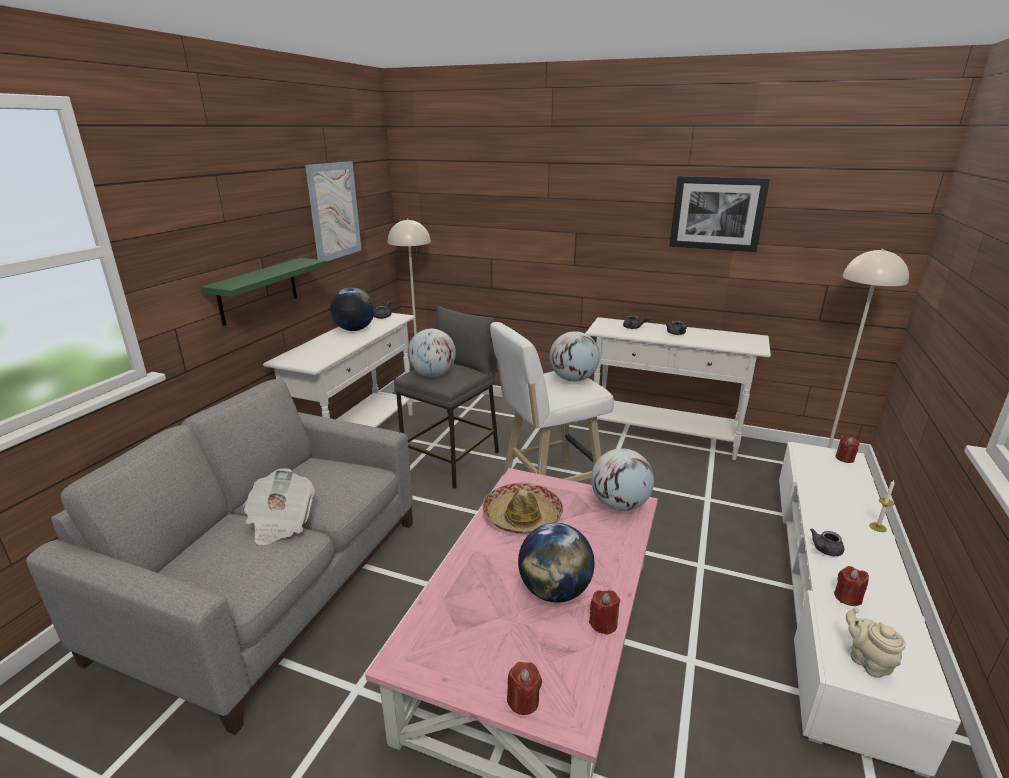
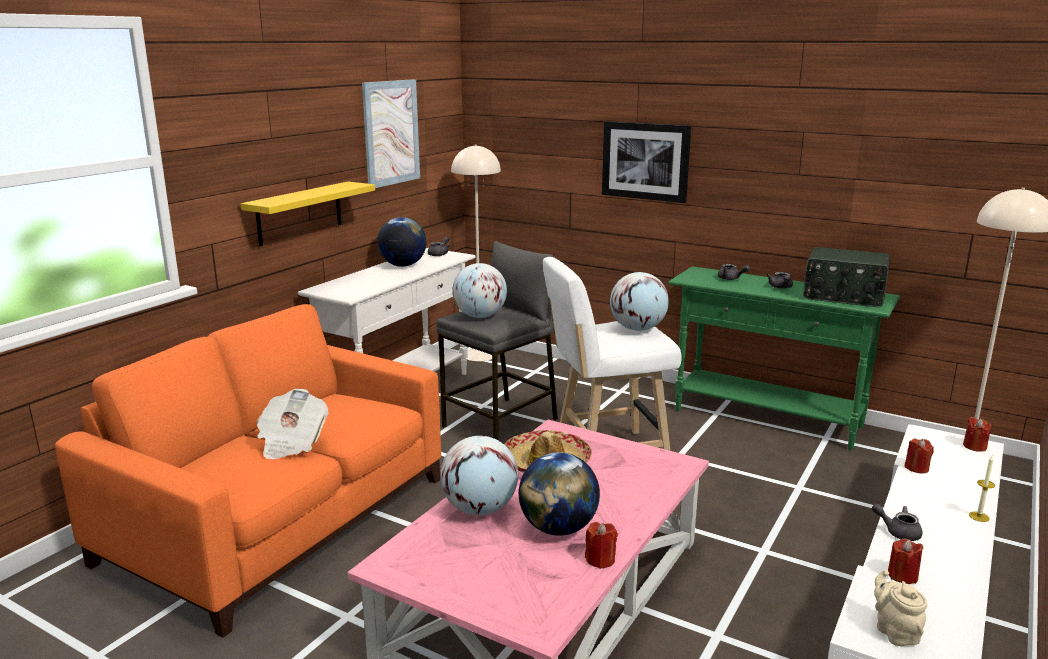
camera: 10 degrees right, 5 degrees down
(258, 291) = (300, 213): green shelf -> yellow shelf
(272, 584) = (280, 519): grey sofa -> orange sofa
(523, 701) = (494, 608): red candle -> red candle (916, 468)
(619, 505) = (661, 462): globe -> globe (480, 509)
(663, 437) = (767, 418): white console table -> green console table
(717, 213) = (833, 144): picture -> picture (645, 161)
(728, 339) = (843, 296): none -> radio
(824, 550) = (898, 532): grey teapot -> grey teapot turned 60 degrees clockwise

